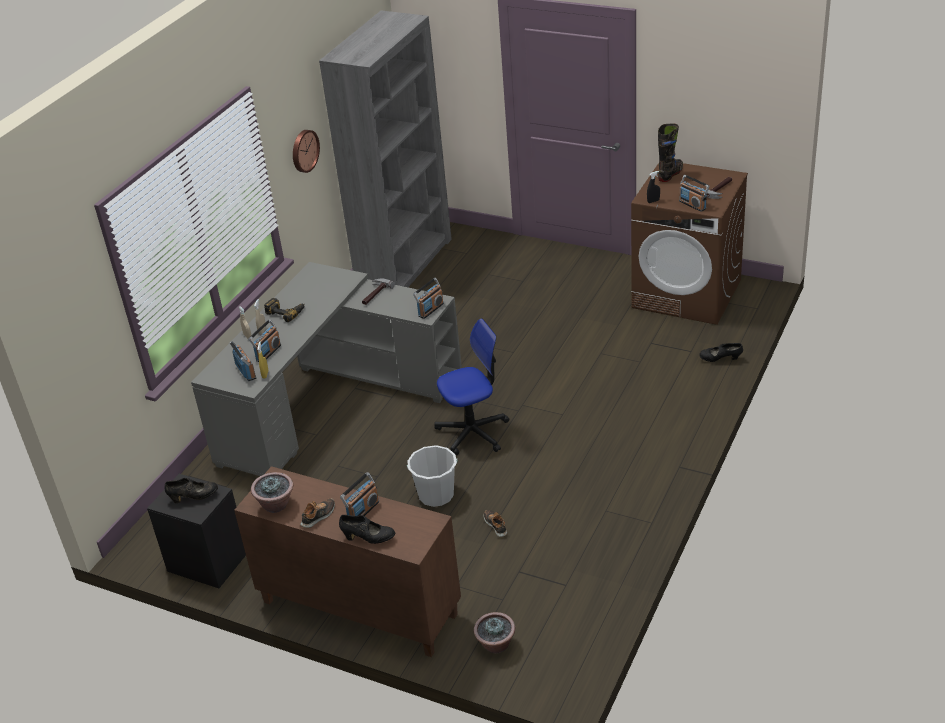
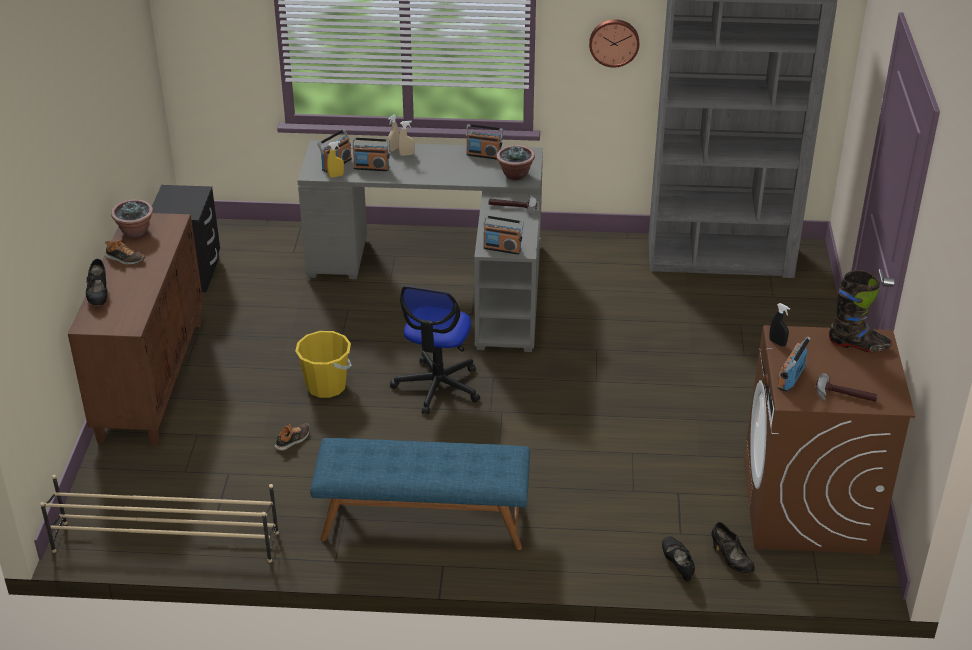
camera: 65 degrees right, 0 degrees up
(194, 497) = (180, 203): black shoe -> black shoe (731, 559)
(286, 312) = (445, 159): power drill -> none
(363, 511) = (137, 282): radio -> radio (484, 155)
(436, 495) = (326, 386): white bucket -> yellow bucket
(473, 432) = (437, 386): office chair -> office chair turned 60 degrees clockwise
(496, 645) = (120, 482): potted plant -> potted plant (515, 175)
(587, 622) = (165, 541): none -> beige shoe rack
(628, 468) = (423, 522): none -> blue bench

